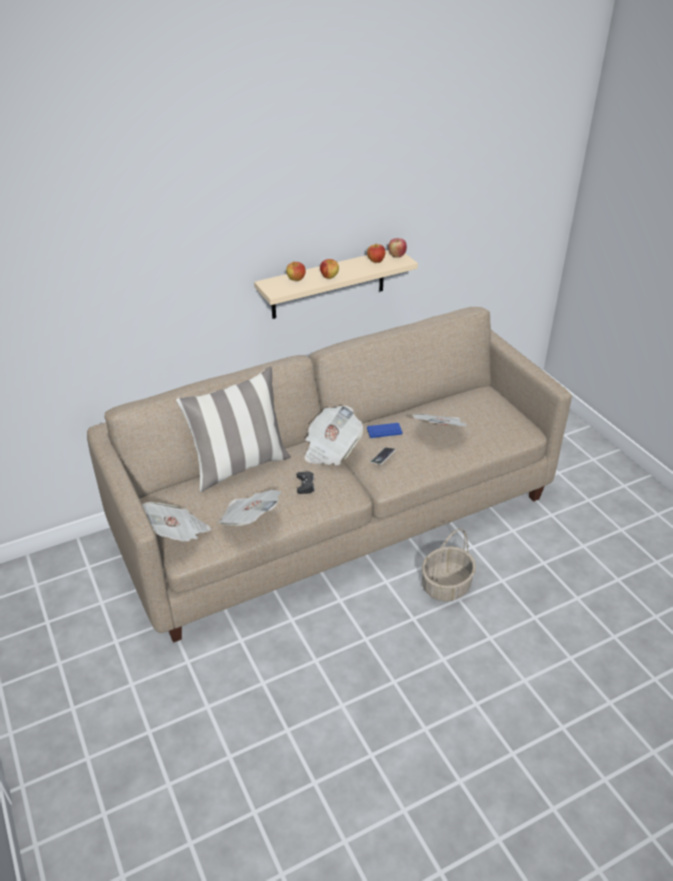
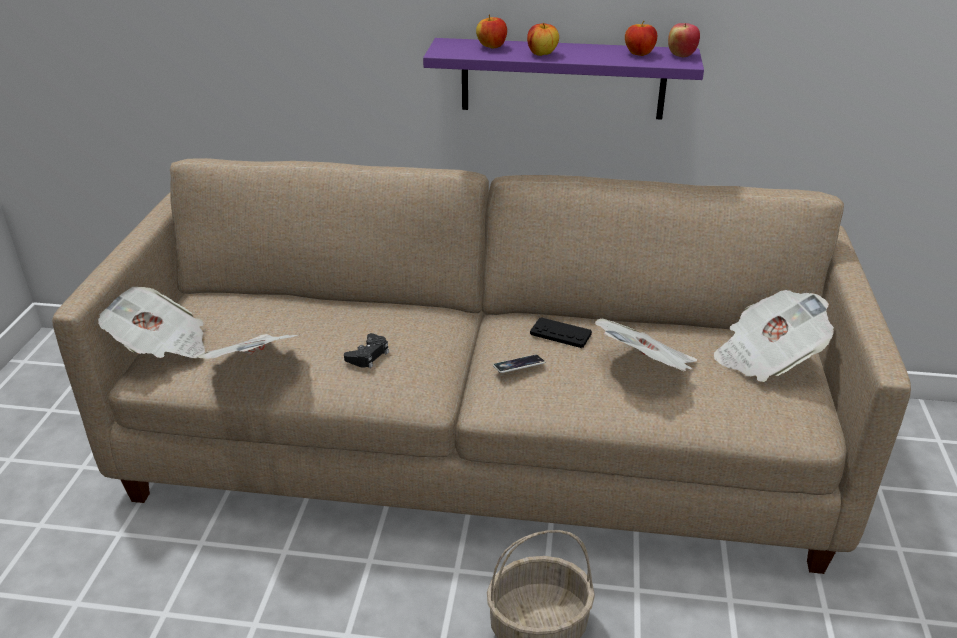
camera: 35 degrees right, 5 degrees down
(239, 465) = (324, 300): pillow -> none
(328, 284) = (562, 79): beige shelf -> purple shelf
(331, 449) = (456, 326): newspaper -> newspaper (766, 357)
(384, 431) = (560, 334): blue game controller -> black game controller

